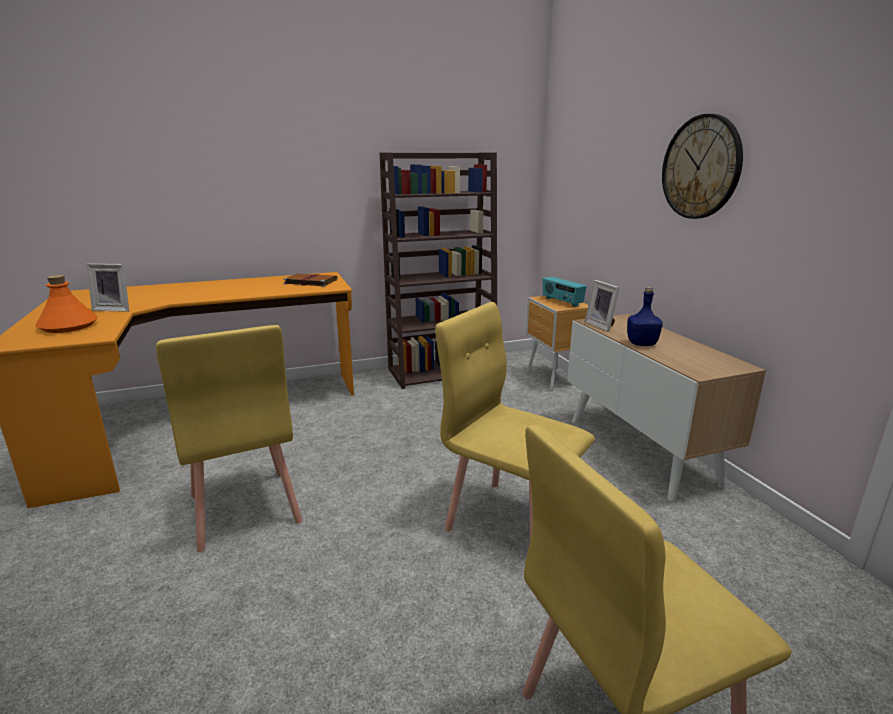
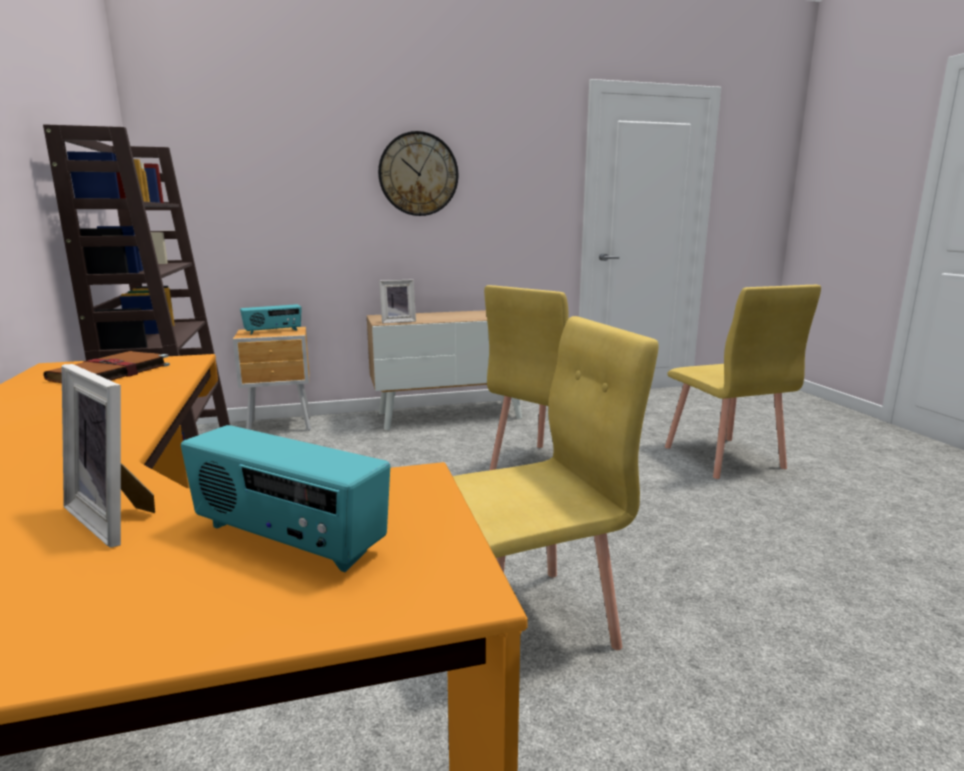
camera: 85 degrees left, 5 degrees down
(68, 326) = (287, 540): orange bottle -> radio
(115, 309) = (117, 517): picture frame -> picture frame turned 120 degrees clockwise
(642, 343) = (452, 319): blue bottle -> none

